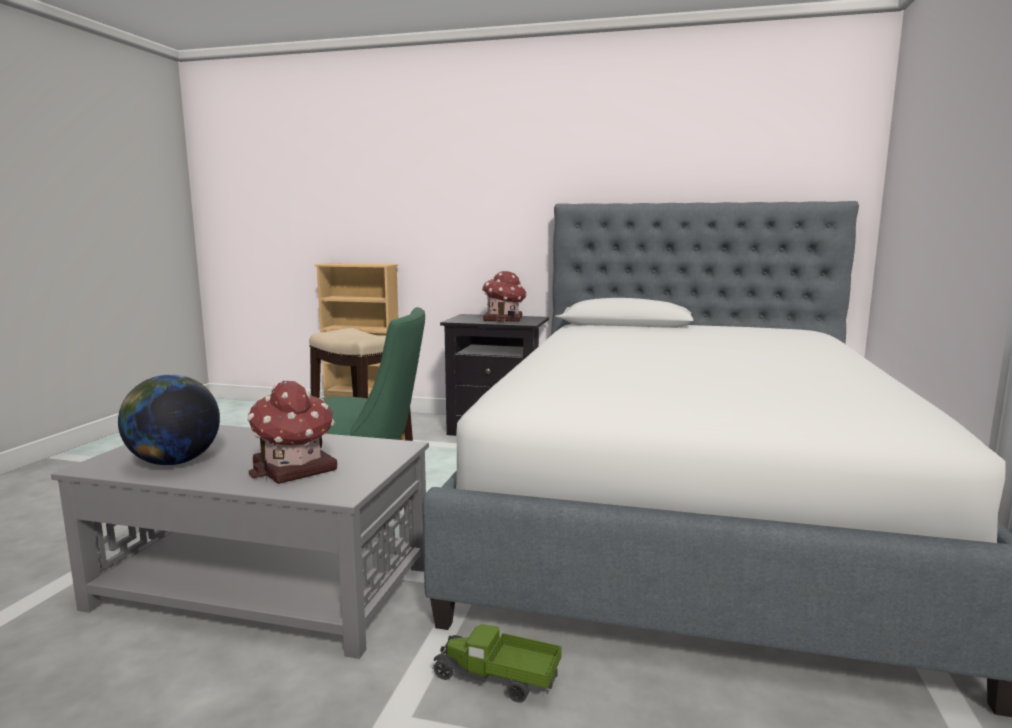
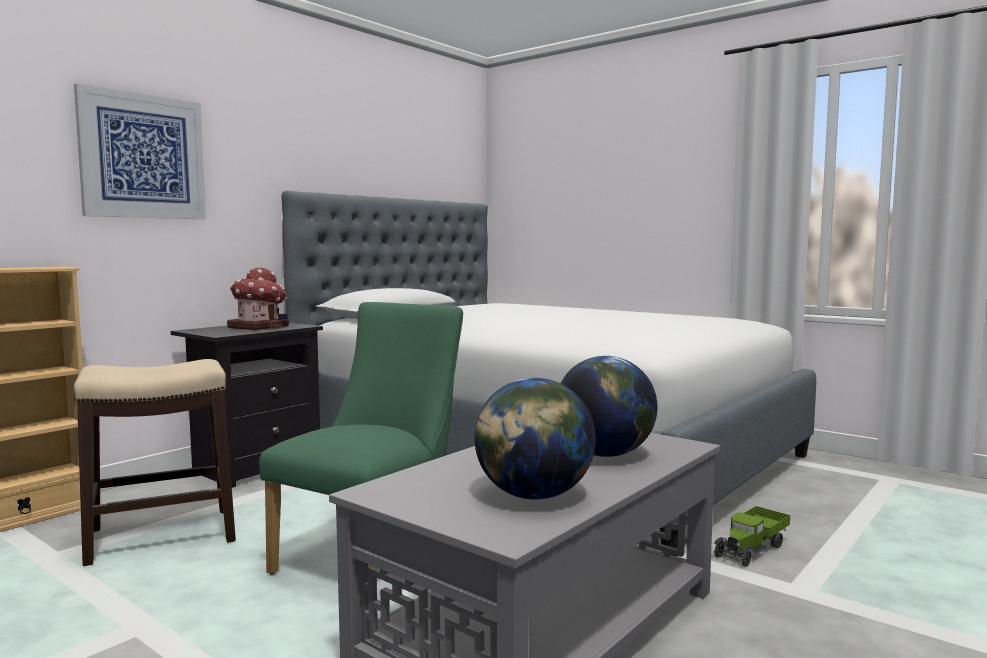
camera: 65 degrees left, 5 degrees down
(295, 469) = (605, 454): toy house -> globe
(451, 186) = (143, 156): none -> picture

